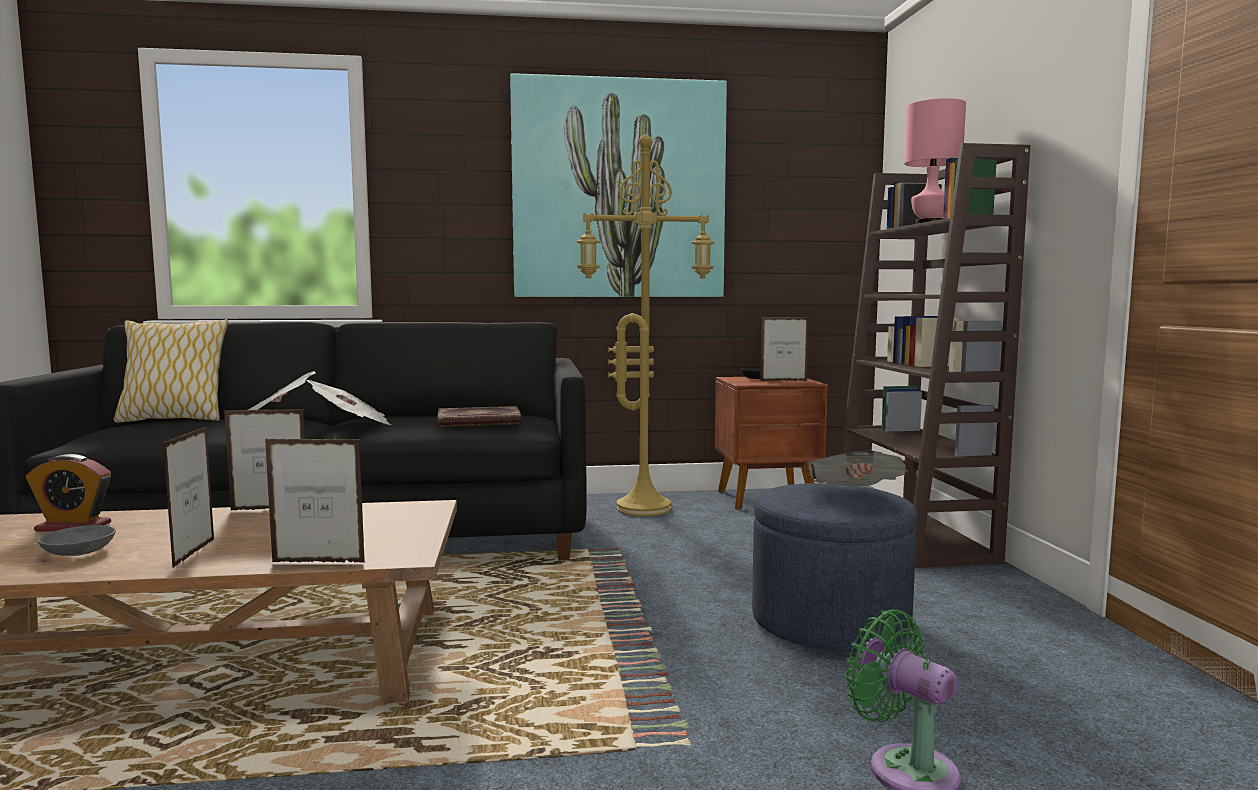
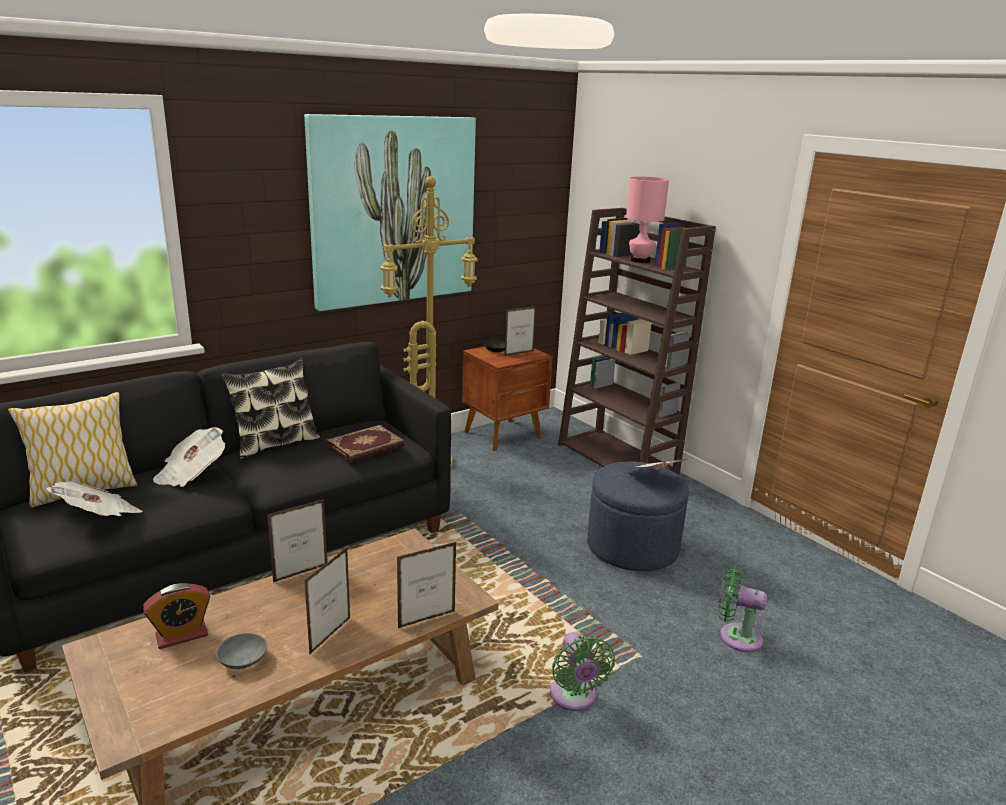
camera: 30 degrees left, 15 degrees up
(194, 553) = (330, 635): picture frame -> picture frame turned 120 degrees counterclockwise
(352, 425) = (274, 471): newspaper -> newspaper (99, 517)
(396, 415) = (275, 444): none -> pillow
(513, 764) = (574, 698): none -> green fan

